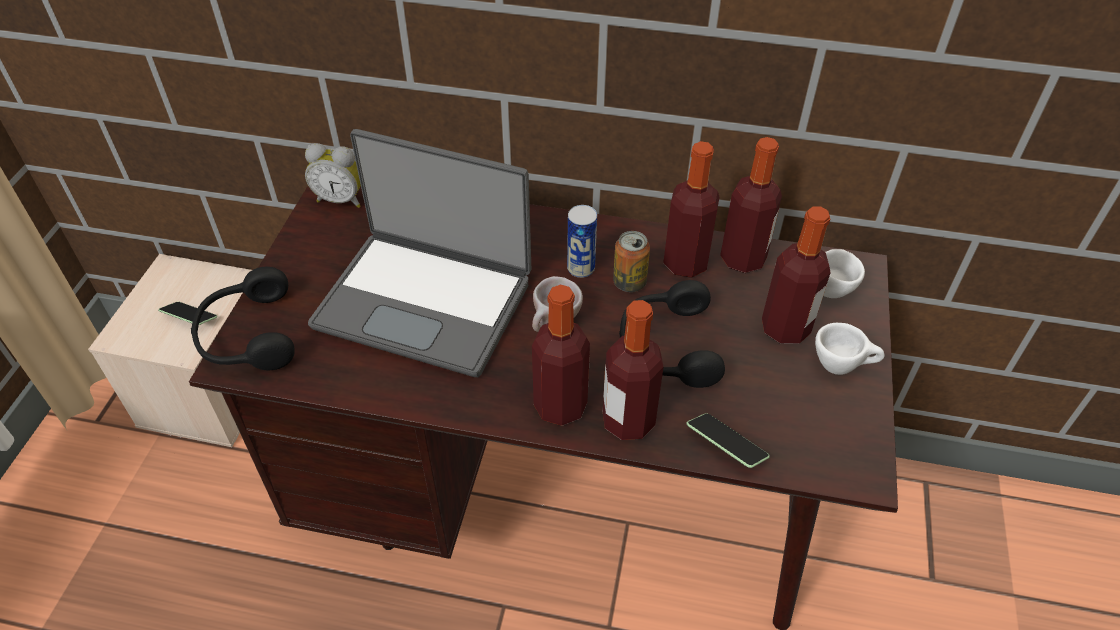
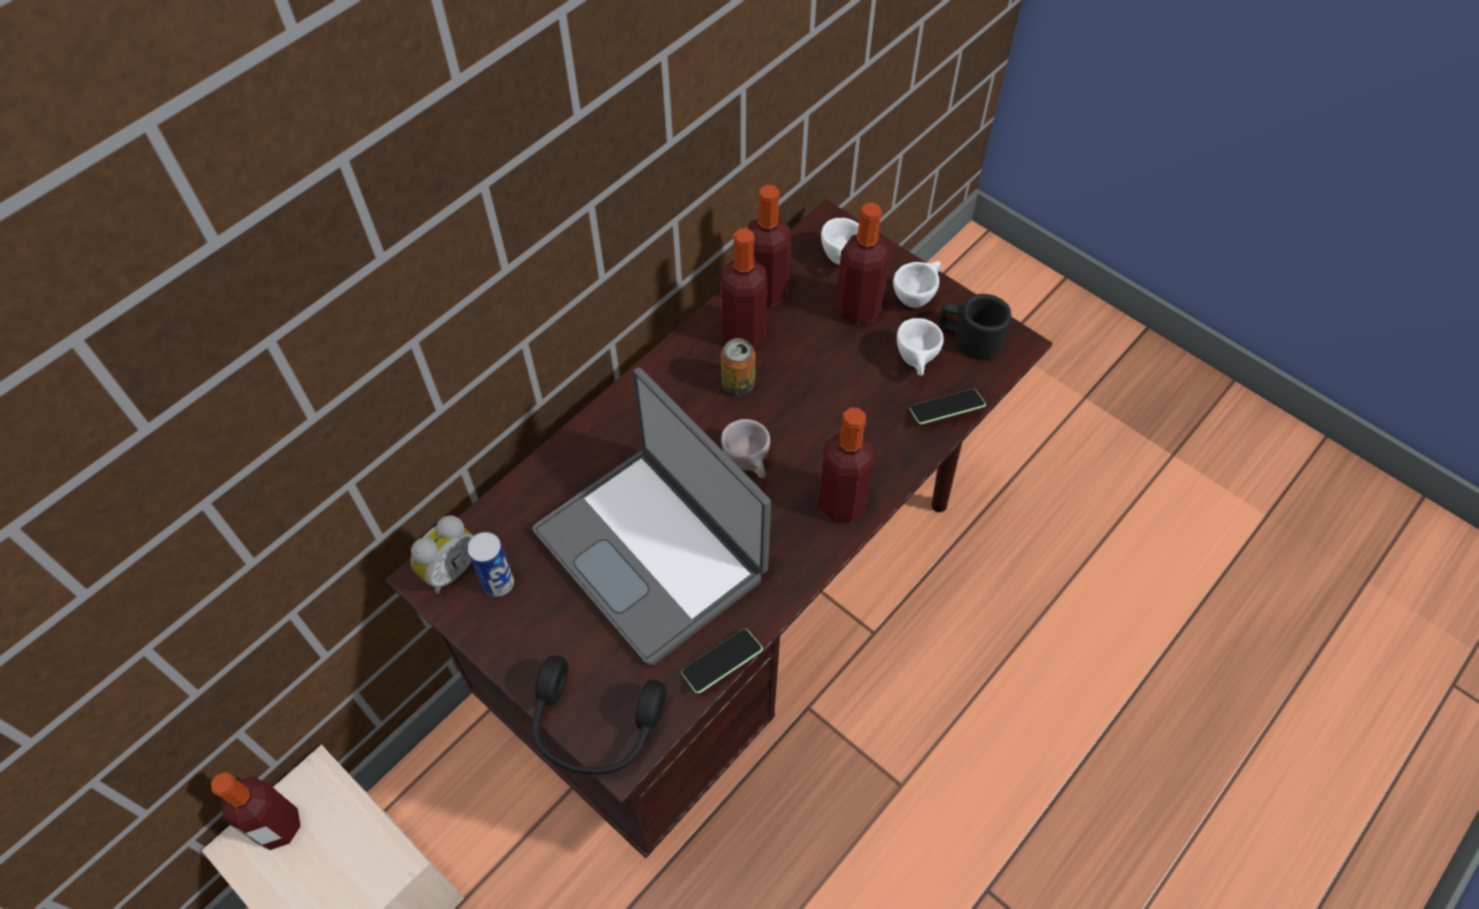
camera: 60 degrees left, 10 degrees up
(190, 318) = (345, 844): phone -> phone (722, 665)
(425, 301) = (653, 552): laptop -> laptop turned 90 degrees clockwise
(581, 268) = (696, 411): can -> can (498, 583)
(628, 421) = (884, 462): bottle -> bottle (278, 826)
(666, 347) = (826, 397): black headphones -> none
(763, 399) = (917, 363): none -> white cup
(832, 430) = (969, 338): none -> black mug

